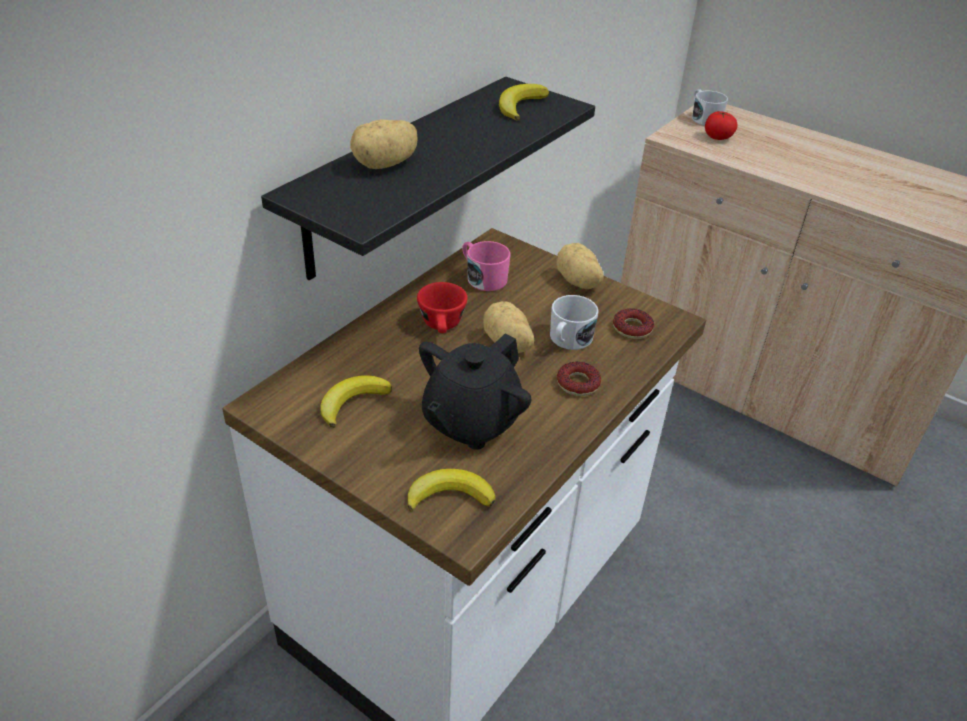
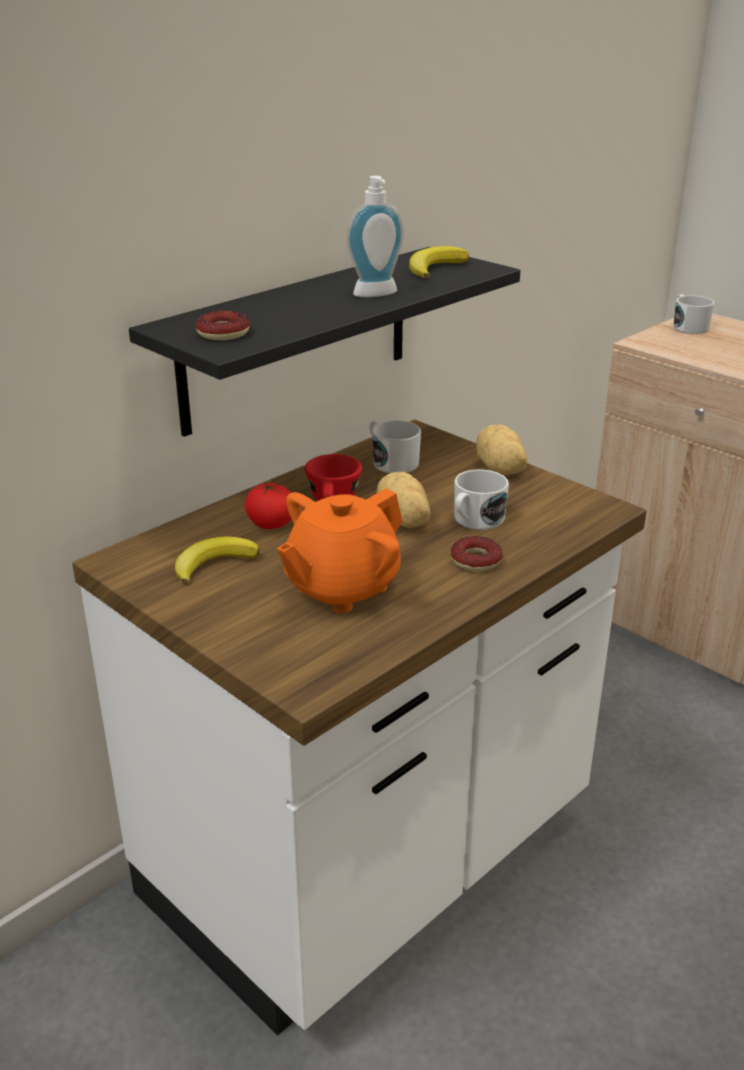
camera: 10 degrees right, 10 degrees down
(385, 165) = (269, 308): potato -> none
(450, 495) = (298, 652): banana -> none
(470, 422) = (341, 588): black teapot -> orange teapot
(479, 143) = (377, 295): none -> soap dispenser
(483, 277) = (391, 461): pink mug -> white mug
(632, 328) = (554, 513): donut -> donut (223, 333)
(718, 137) = (700, 344): tomato -> tomato (271, 524)

